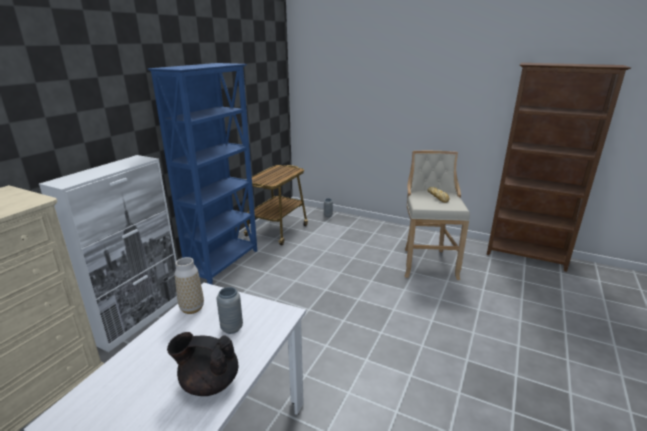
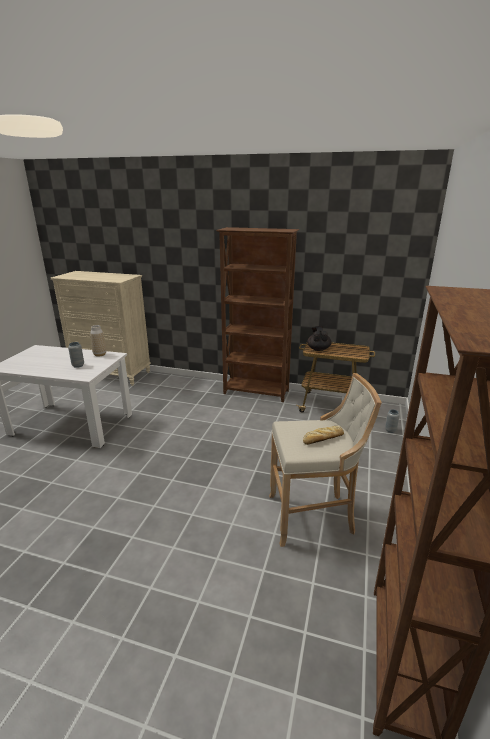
camera: 80 degrees right, 0 degrees up
(139, 318) = (184, 380): white cabinet -> none
(209, 382) = (39, 367): black teapot -> black teapot (318, 349)
(224, 263) = (256, 392): blue bookcase -> brown bookcase

